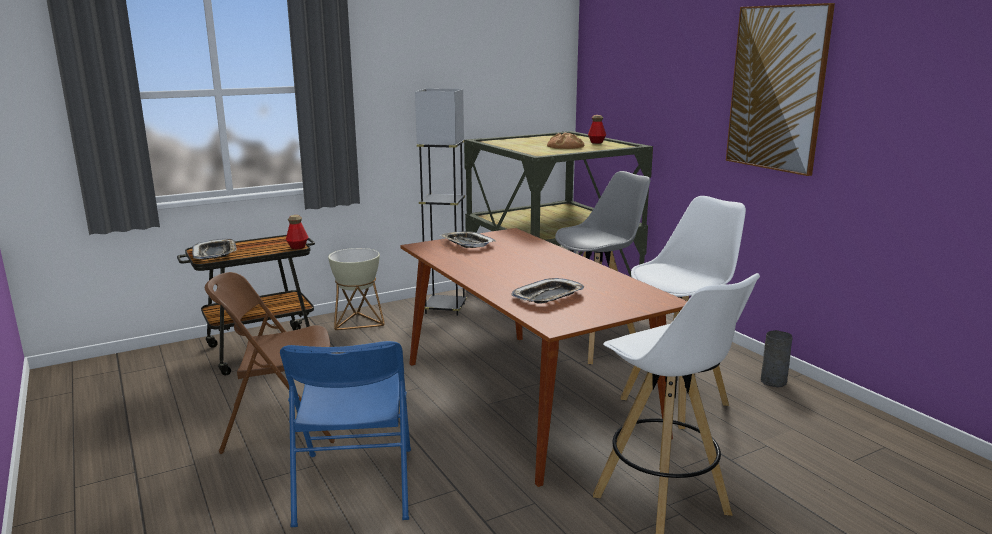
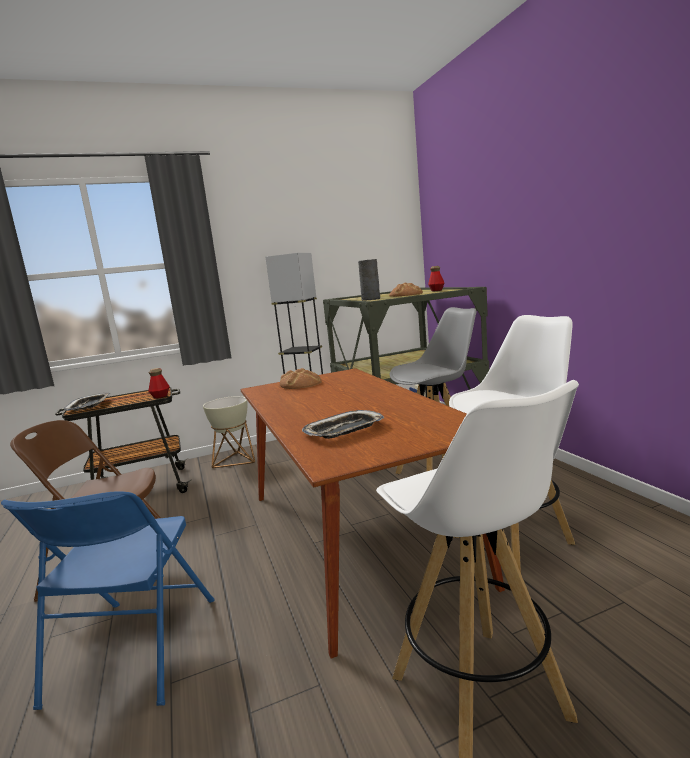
camera: 10 degrees right, 5 degrees down
(467, 244) = (300, 384): tray -> bread
(774, 382) = (628, 513): grey vase -> grey vase (371, 299)
(777, 89) = (601, 202): picture -> none

